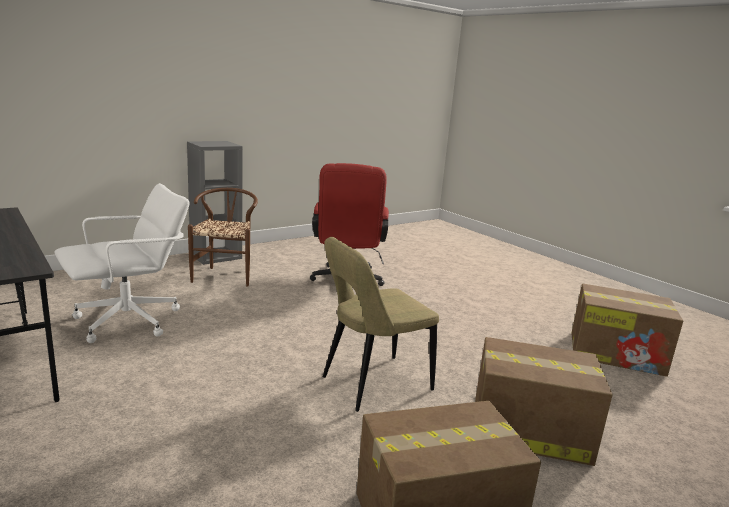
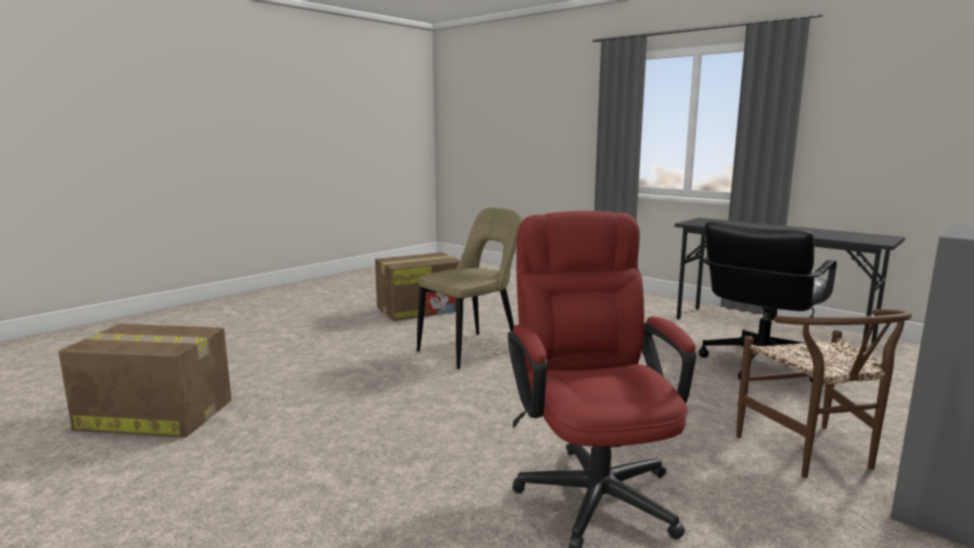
camera: 170 degrees right, 5 degrees down
(129, 321) = (759, 365): white office chair -> black office chair
(528, 430) = (344, 340): cardboard box -> none

